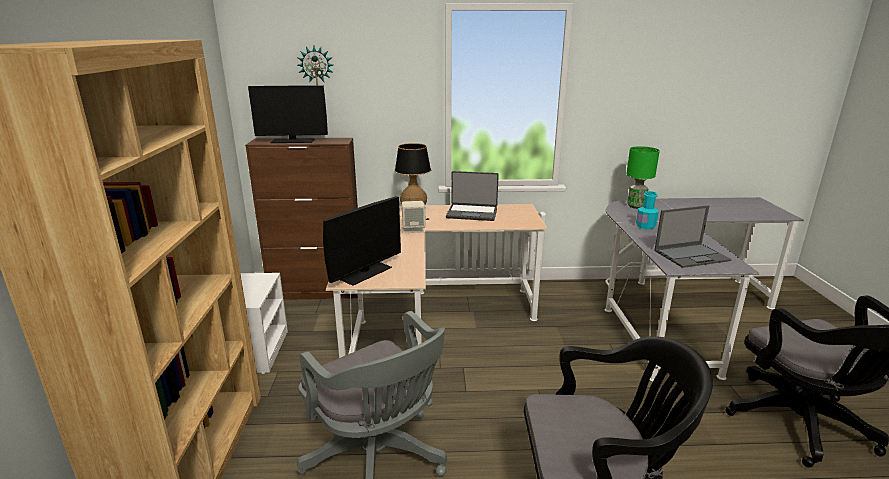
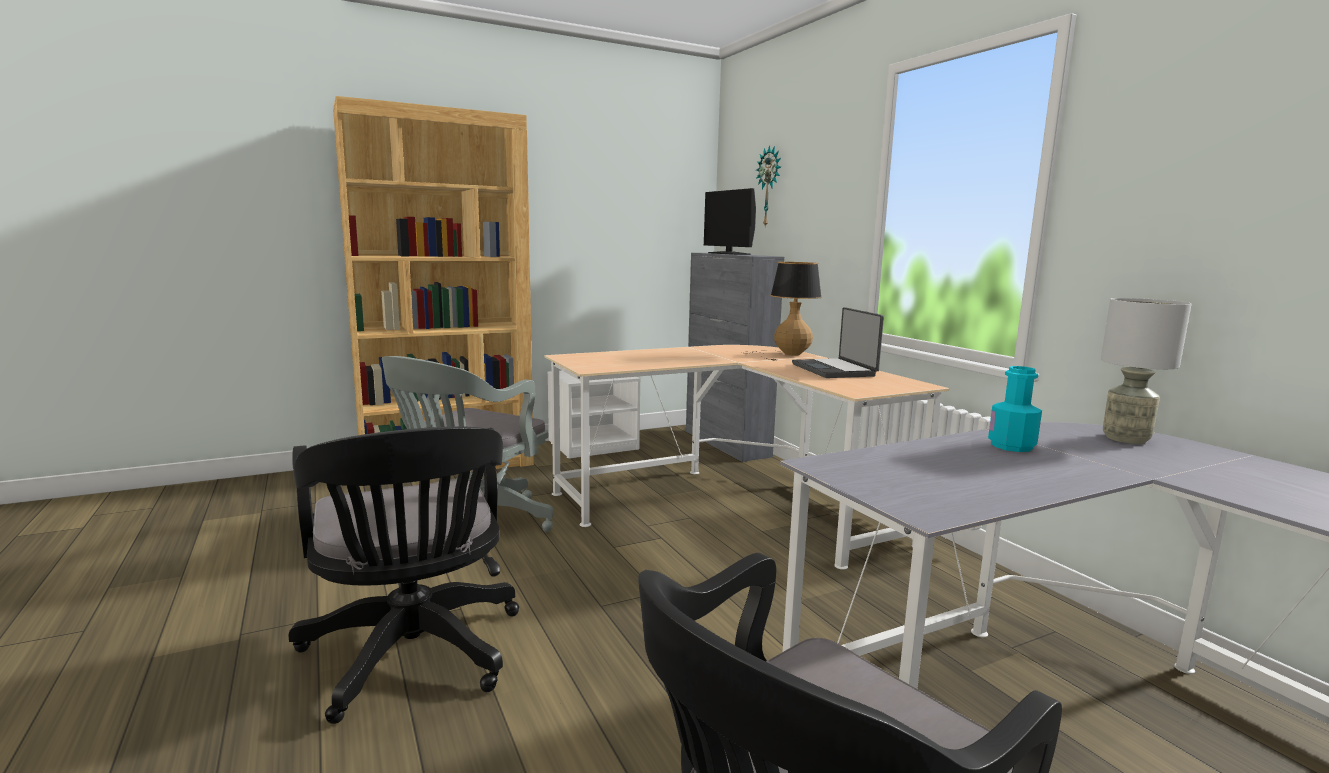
camera: 65 degrees right, 10 degrees down
(317, 292) = (726, 443): brown cabinet -> grey cabinet
(365, 273) = (590, 358): monitor -> none
(413, 229) = (730, 359): beige speaker -> none
(635, 206) = (1126, 439): green table lamp -> grey table lamp
(692, 255) = (914, 477): laptop -> none

